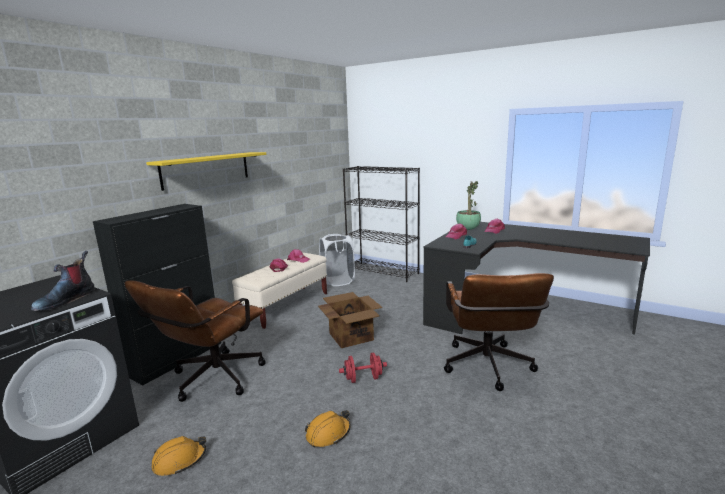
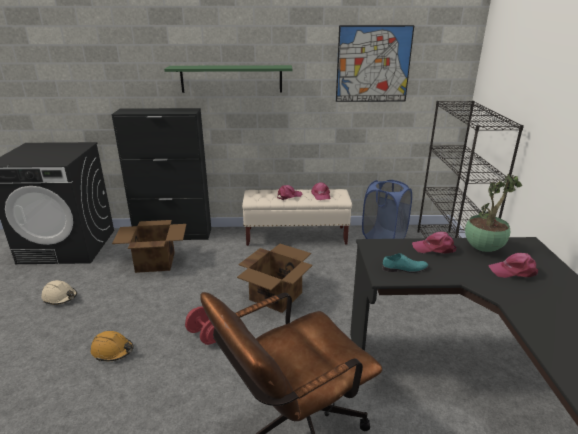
camera: 55 degrees right, 10 degrees up
(66, 300) = (49, 161): boot -> none
(179, 461) = (60, 297): orange hard hat -> beige hard hat
(206, 170) = (231, 79): yellow shelf -> green shelf
(211, 380) = (154, 262): brown office chair -> cardboard box
(300, 147) = (373, 64): none -> picture
(337, 281) = (383, 237): white laundry basket -> blue laundry basket

